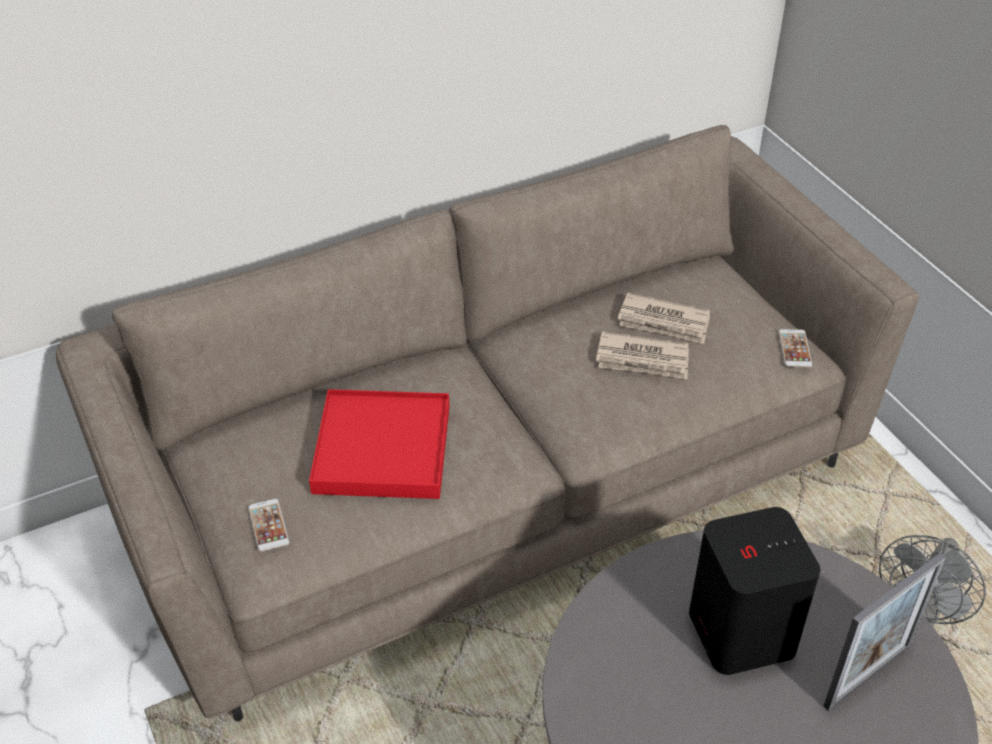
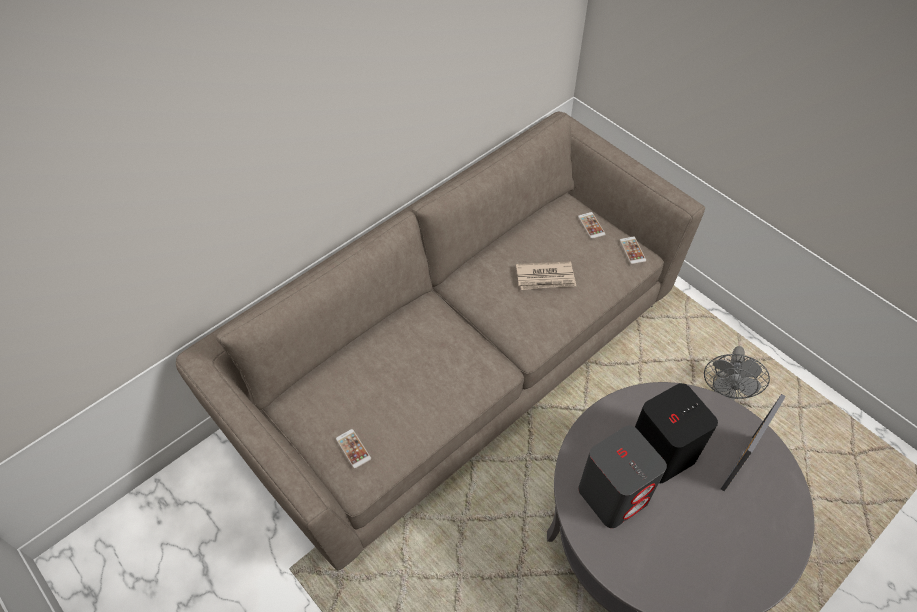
camera: 15 degrees left, 10 degrees up
(383, 449) = (406, 377): red tray -> none
(641, 673) = (613, 494): none -> grey speaker
(664, 322) = (550, 248): newspaper -> none
(740, 304) = (591, 225): none -> phone

